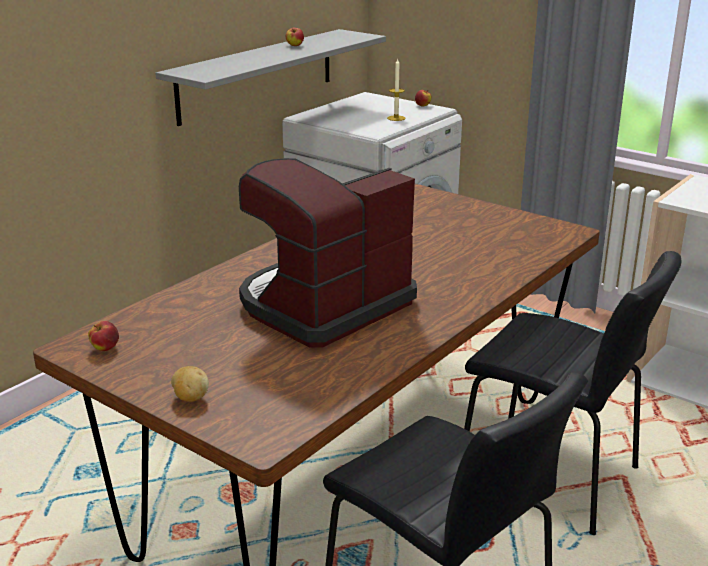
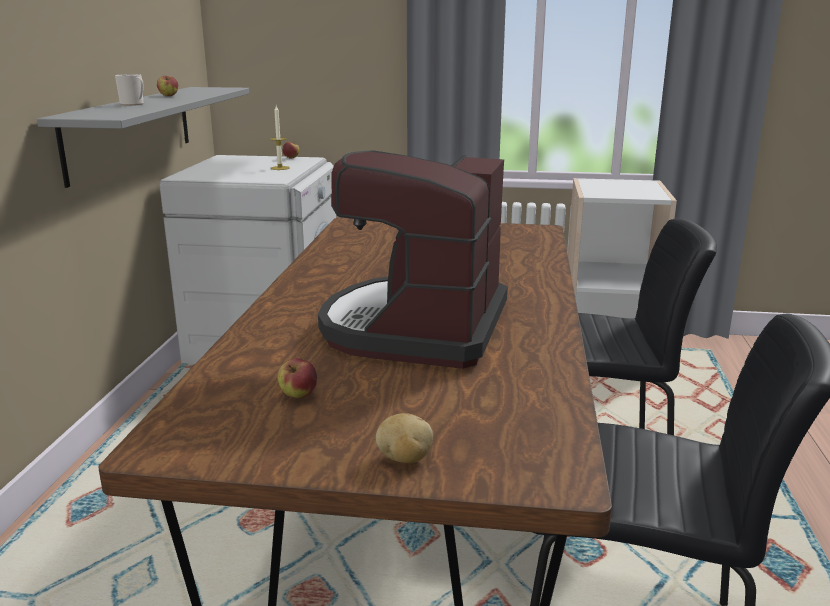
camera: 30 degrees left, 5 degrees down
(105, 348) = (210, 436): apple -> apple (298, 396)
(248, 58) = (134, 104): none -> mug

